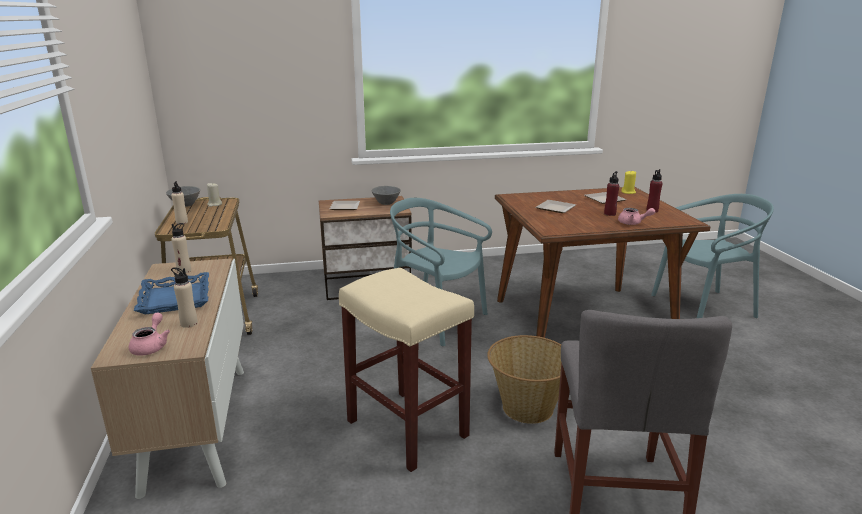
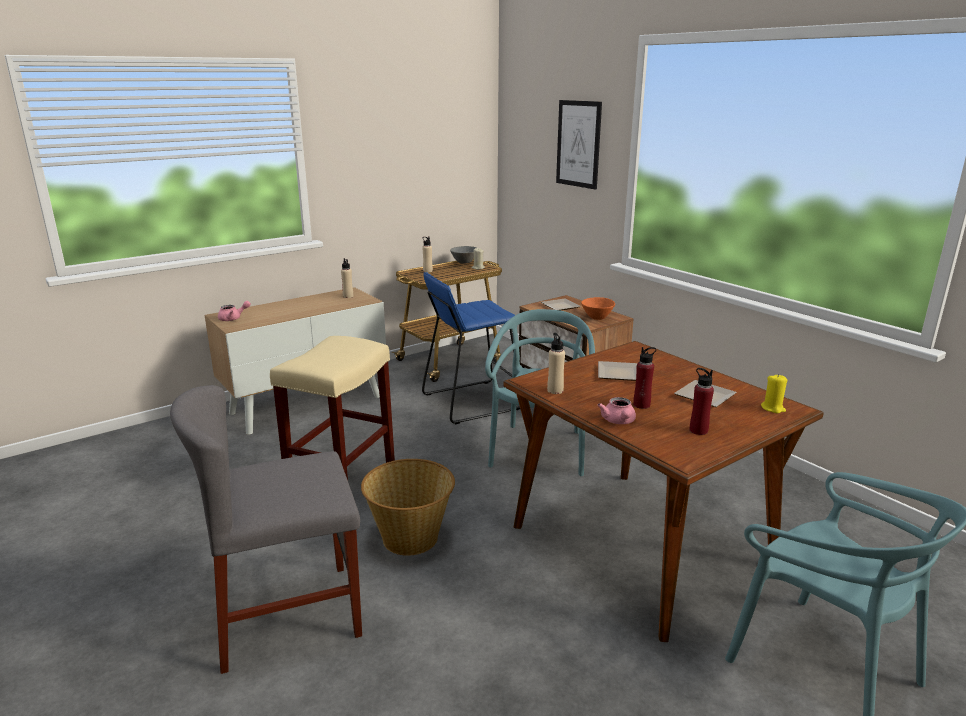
camera: 65 degrees right, 0 degrees up
(174, 298) = (301, 306): blue tray -> none
(189, 323) = (267, 318): beige bottle -> beige bottle (555, 390)
(286, 57) = (578, 144): none -> picture
(318, 326) = (471, 401): none -> blue stool
(385, 203) = (596, 317): grey bowl -> orange bowl

